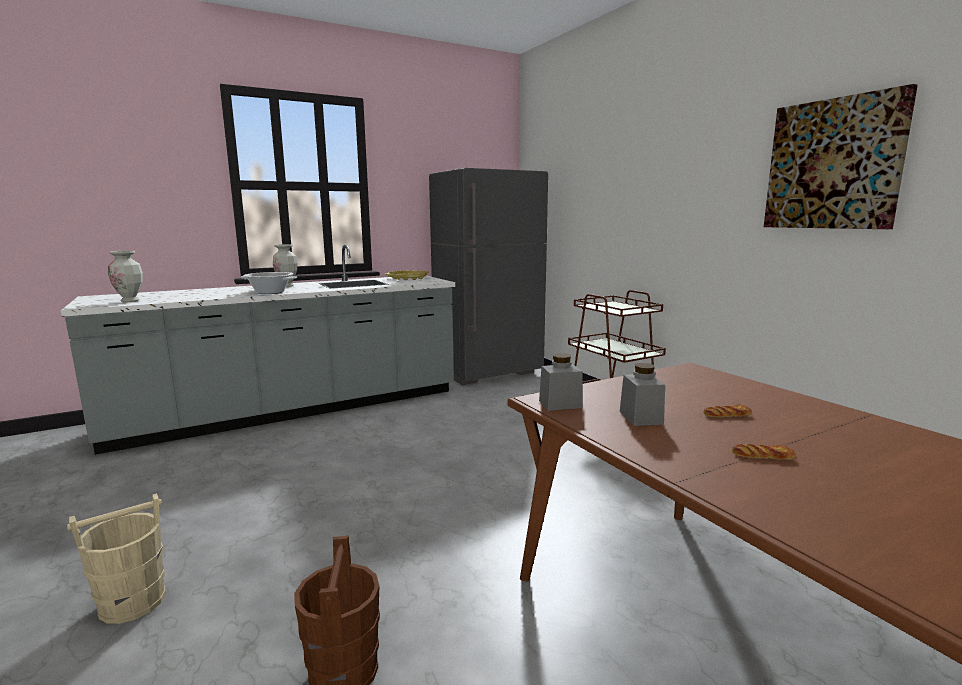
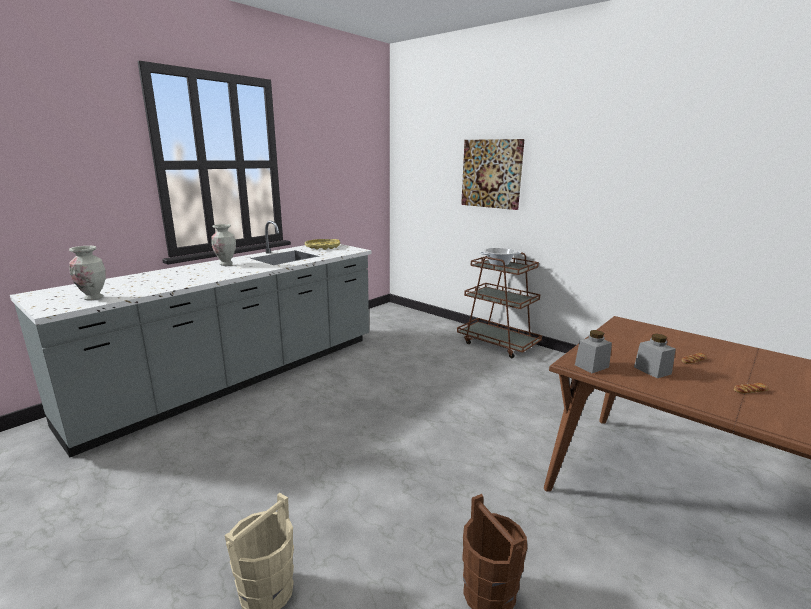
camera: 20 degrees left, 5 degrees up
(270, 292) = (226, 274): cooking pot -> cooking pot (499, 263)
(488, 373) = (380, 320): grey fridge -> none
(833, 164) = (676, 170): picture -> picture (492, 174)

